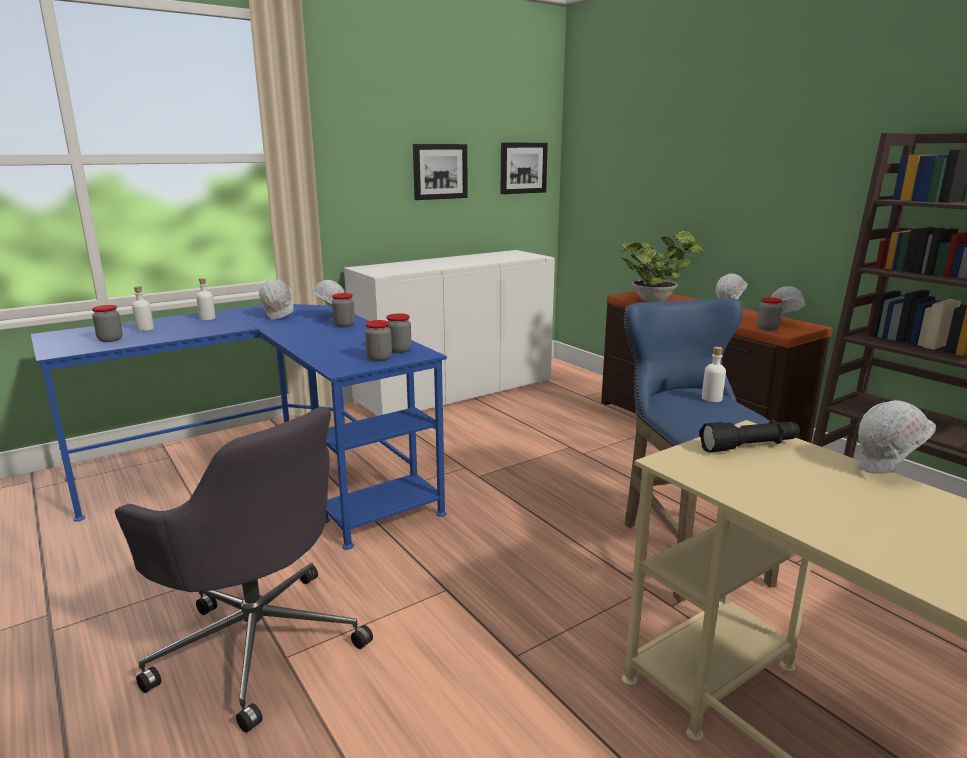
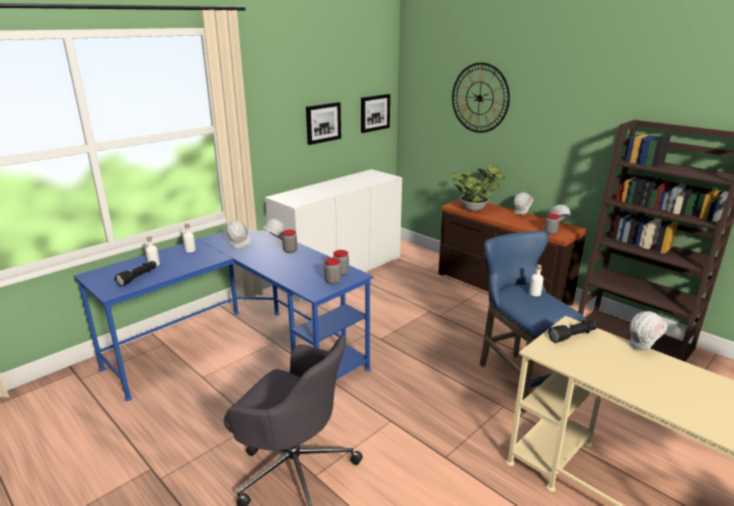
camera: 10 degrees left, 5 degrees up
(110, 339) = (138, 277): jar -> black flashlight
(670, 135) = (479, 98): none -> wall clock

